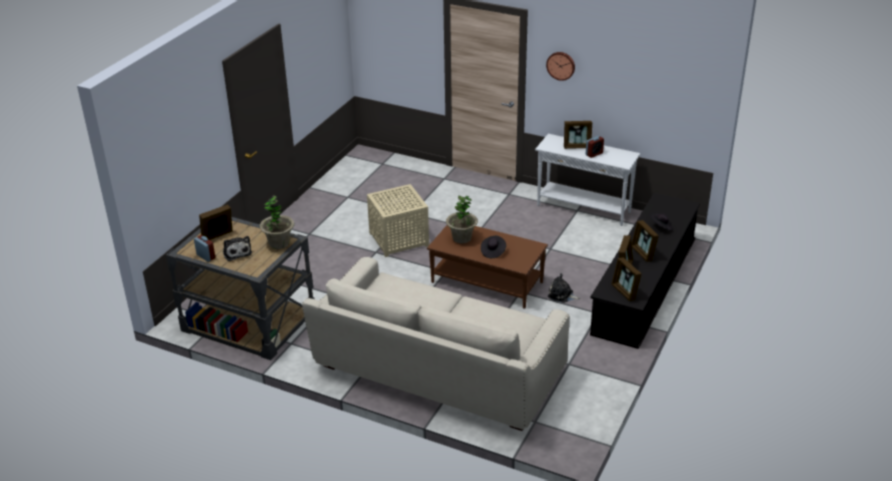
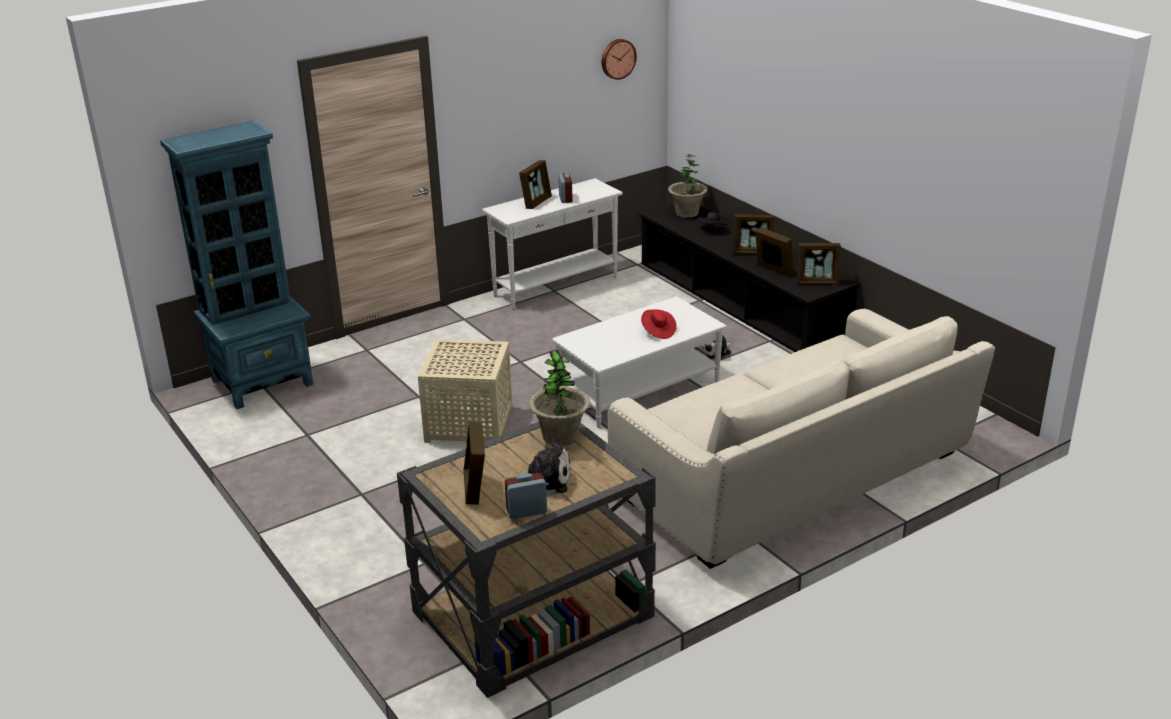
camera: 60 degrees left, 5 degrees down
(383, 164) = (263, 383): none -> blue cabinet
(462, 238) = (604, 342): potted plant -> potted plant (687, 213)
(486, 282) = (639, 390): brown coffee table -> white coffee table
(493, 252) = (658, 331): black hat -> red hat
(561, 65) = (482, 101): wall clock -> wall clock (617, 58)

